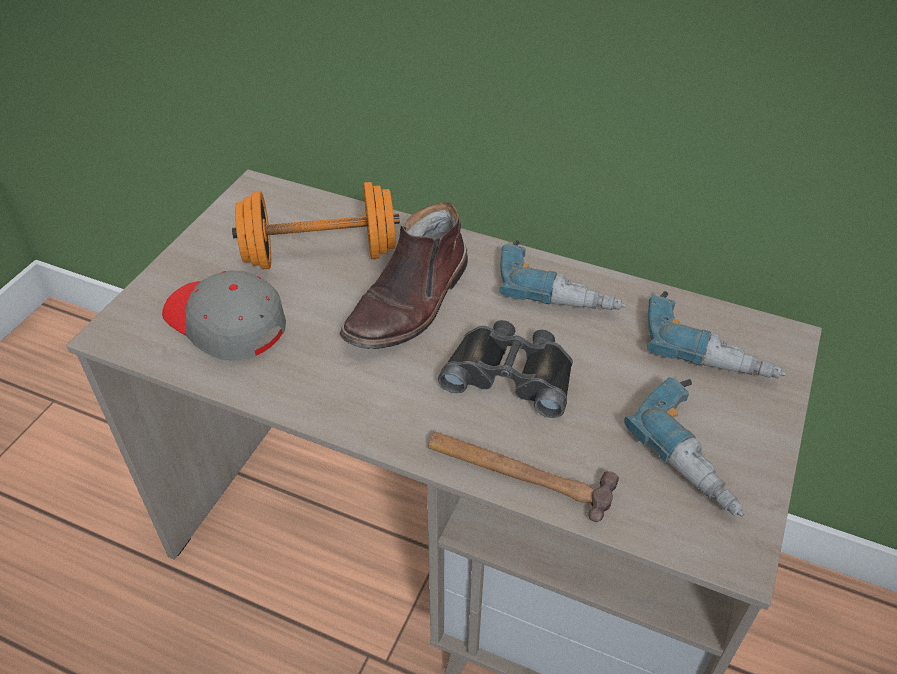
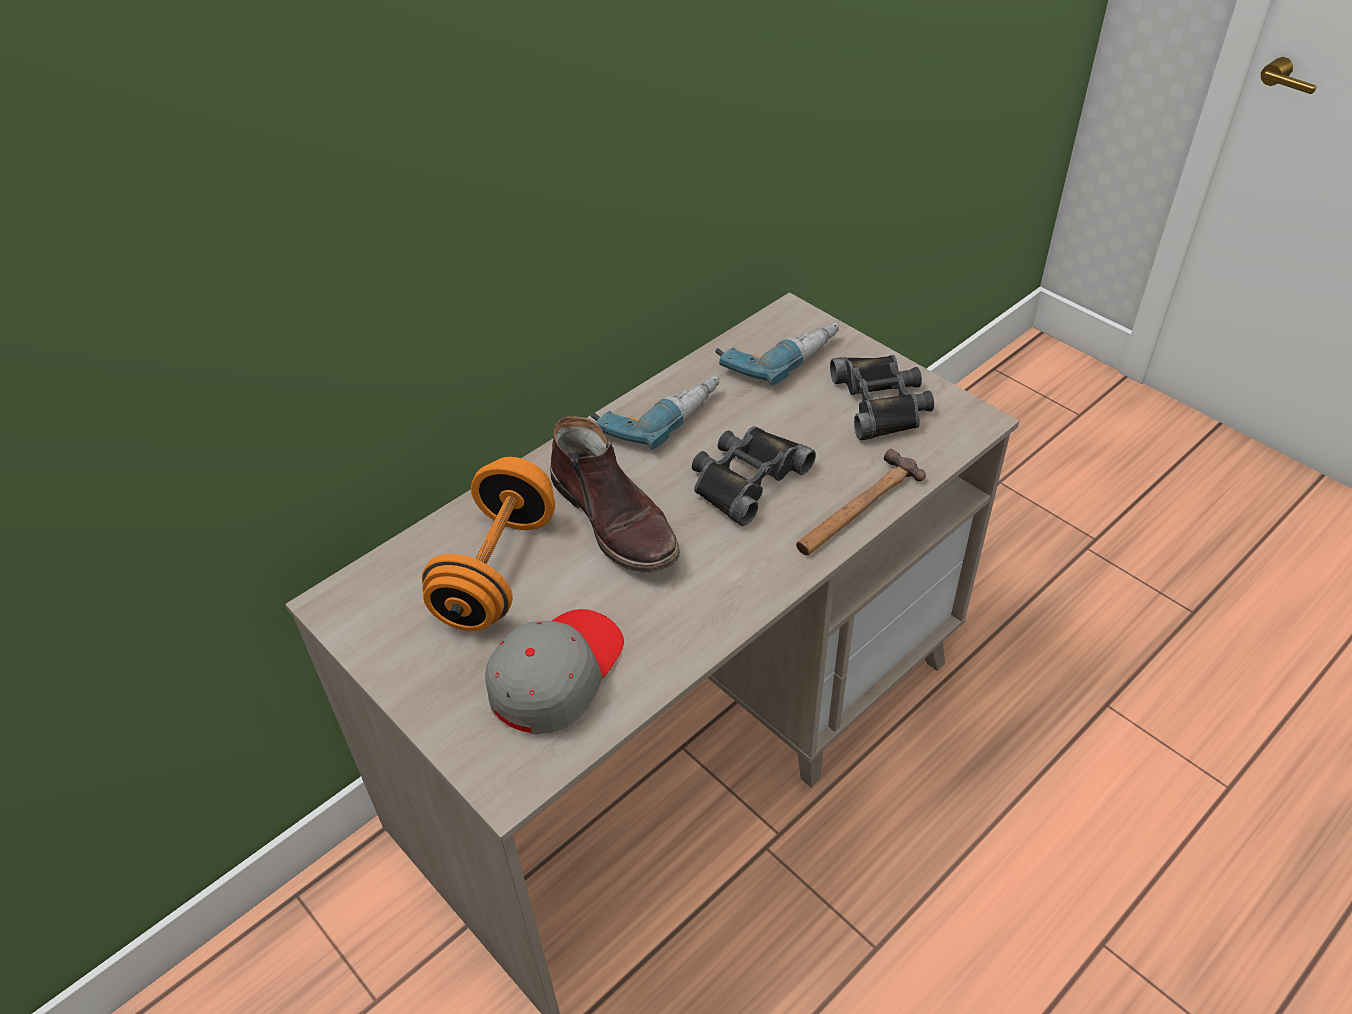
camera: 65 degrees left, 0 degrees up
(225, 323) = (556, 674): grey cap -> grey cap turned 150 degrees clockwise
(698, 454) = (882, 403): power drill -> black binoculars

